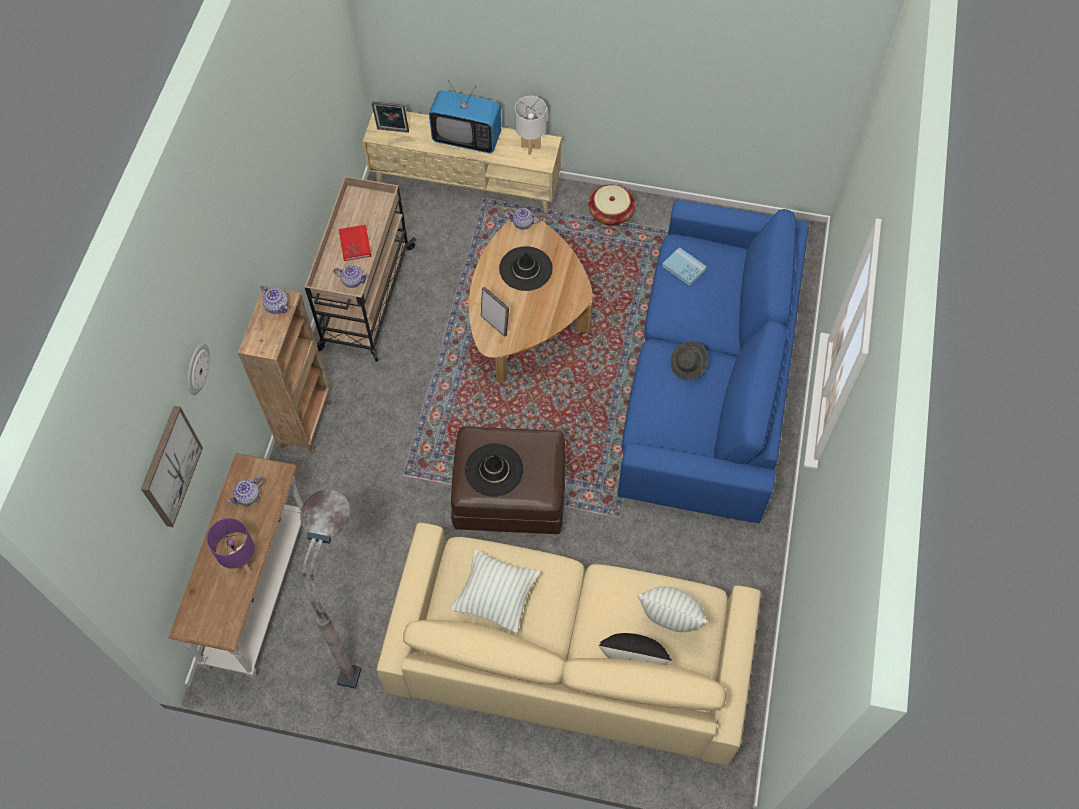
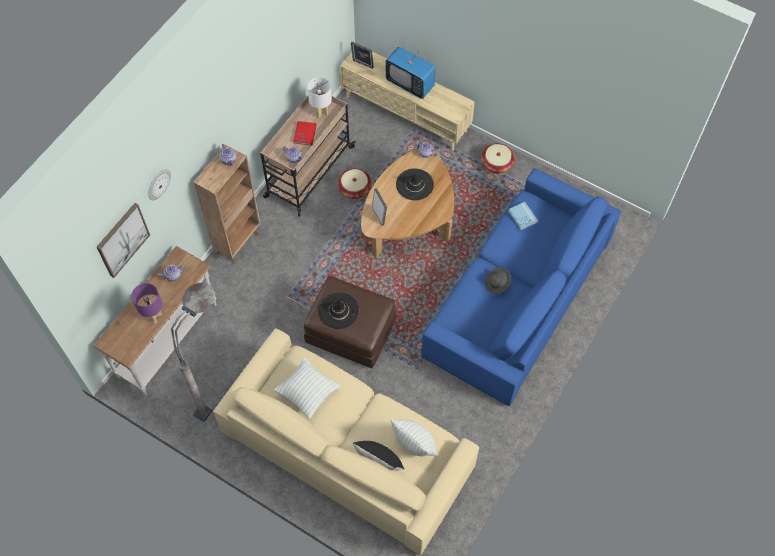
camera: 20 degrees right, 0 degrees up
(437, 302) = (354, 189): none -> basket
(530, 147) = (450, 102): white table lamp -> white table lamp (321, 112)

